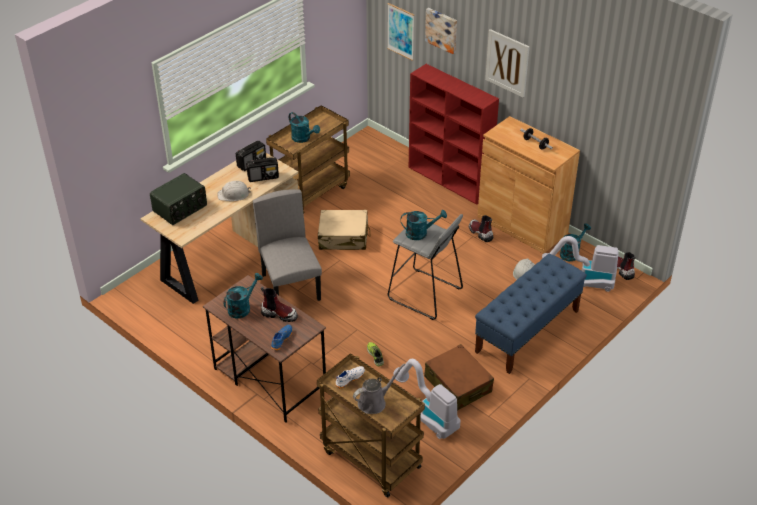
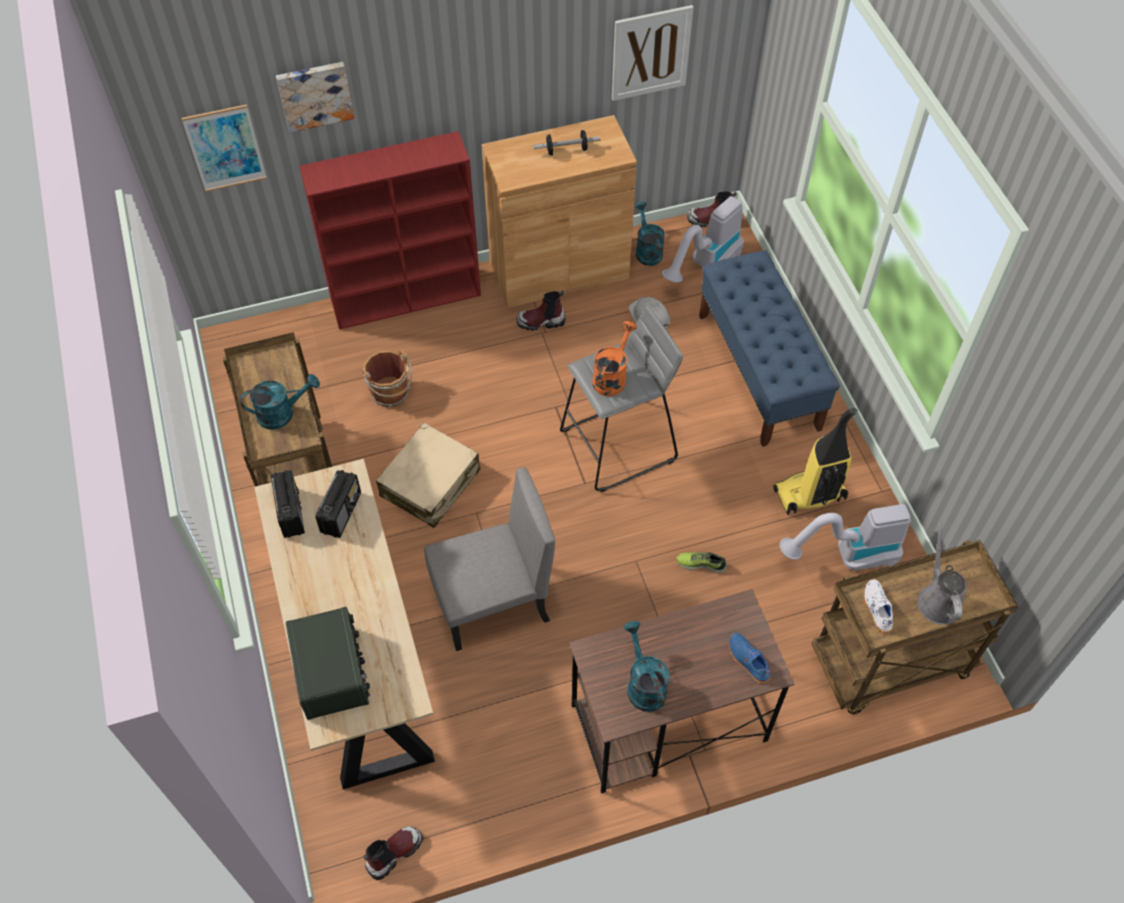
camera: 60 degrees left, 15 degrees up
(234, 194) = (354, 575): white hard hat -> none
(279, 314) = (689, 638): boot -> boot (393, 853)
(291, 287) = (491, 603): grey chair -> grey chair turned 150 degrees clockwise
(385, 201) = (391, 393): none -> brown bucket
(420, 233) = (612, 376): turquoise watering can -> orange watering can
(458, 384) = (809, 495): brown suitcase -> vacuum cleaner
(507, 63) = (460, 70): picture -> picture (650, 53)

